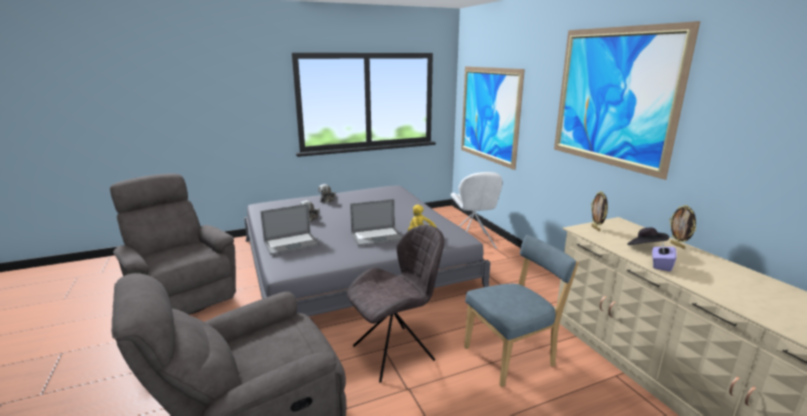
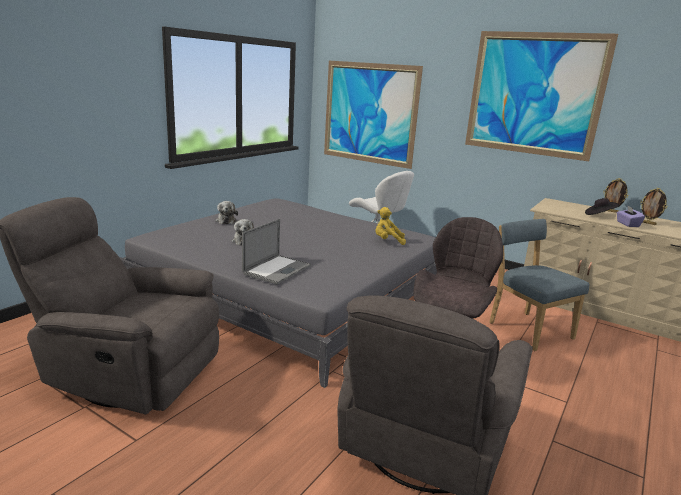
camera: 35 degrees left, 0 degrees up
(376, 237) = (351, 248): laptop -> none
(512, 356) = (527, 329): blue chair -> blue chair turned 60 degrees counterclockwise
(596, 228) = (550, 207): picture frame -> picture frame (648, 223)

